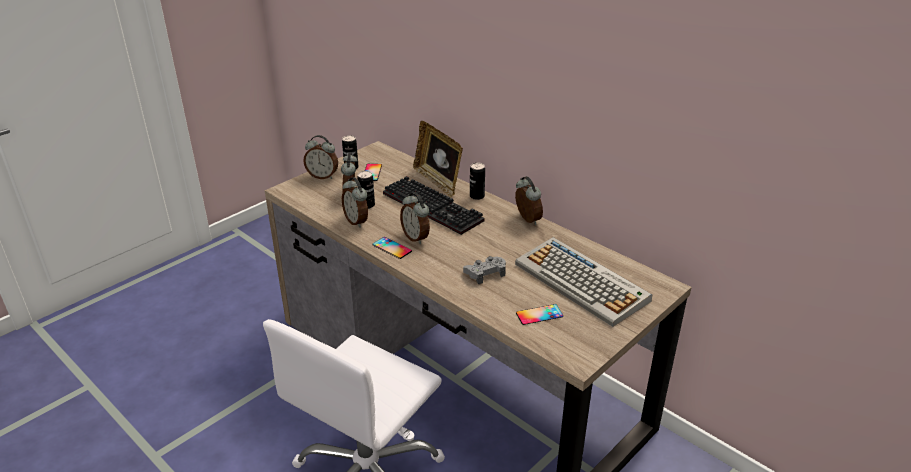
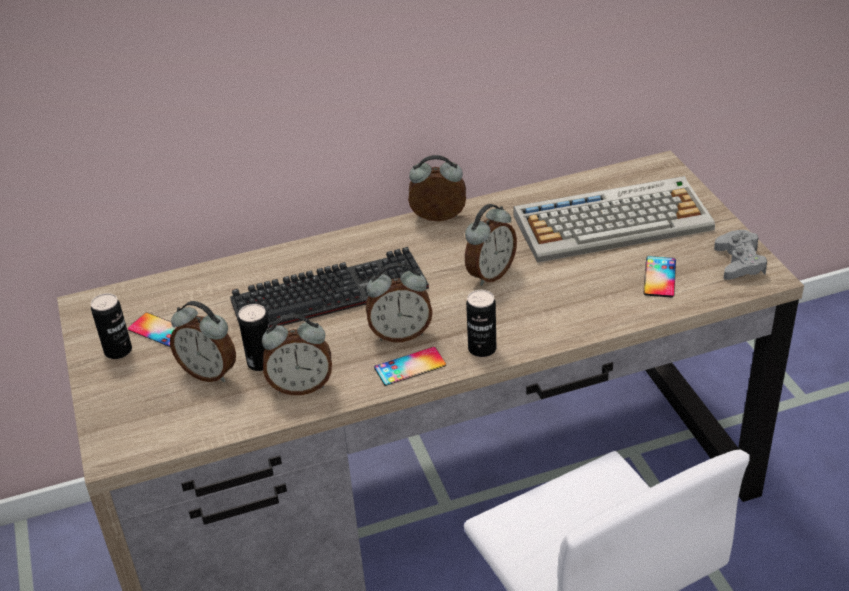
camera: 60 degrees left, 5 degrees up
(323, 176) = (113, 393): alarm clock -> alarm clock (489, 274)
(438, 181) = (259, 268): picture frame -> none
(477, 196) = (338, 244): can -> can (482, 349)
(485, 273) = (539, 294): grey game controller -> grey game controller (739, 262)

